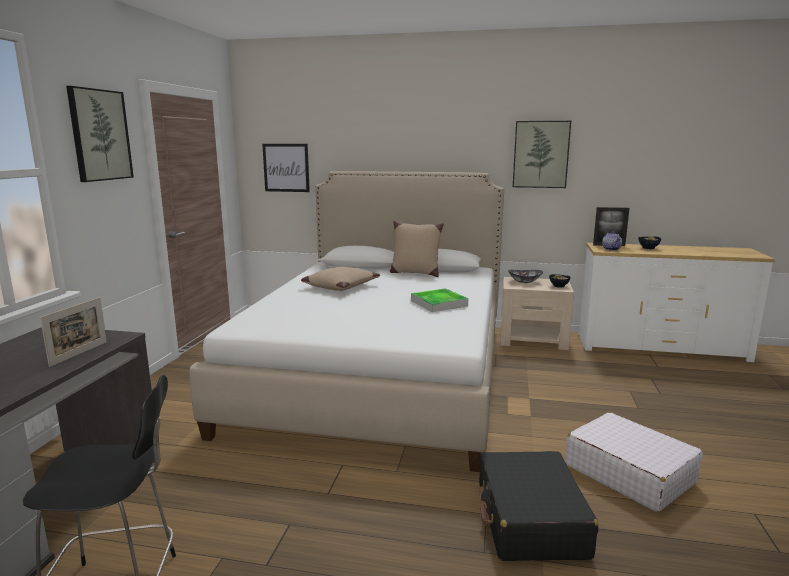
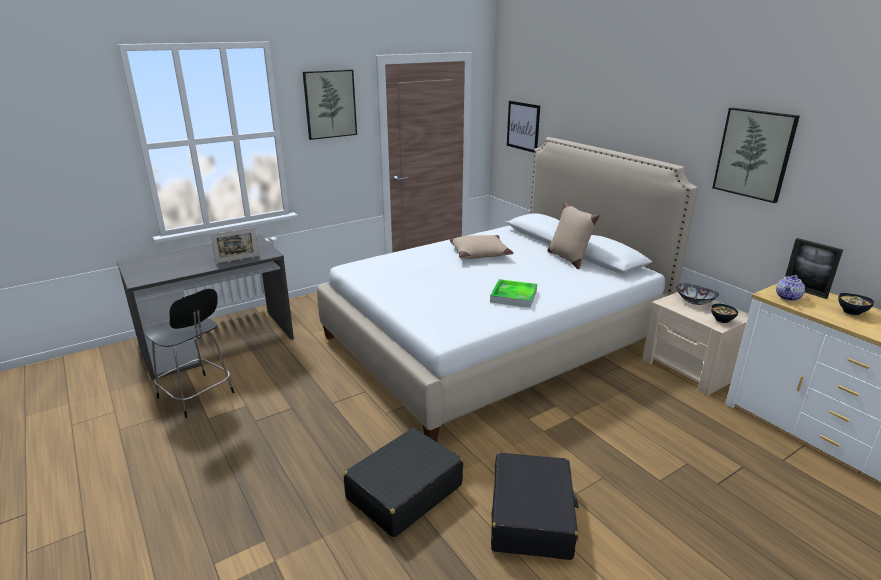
camera: 45 degrees right, 10 degrees up
(628, 473) = (531, 516): white suitcase -> black suitcase

